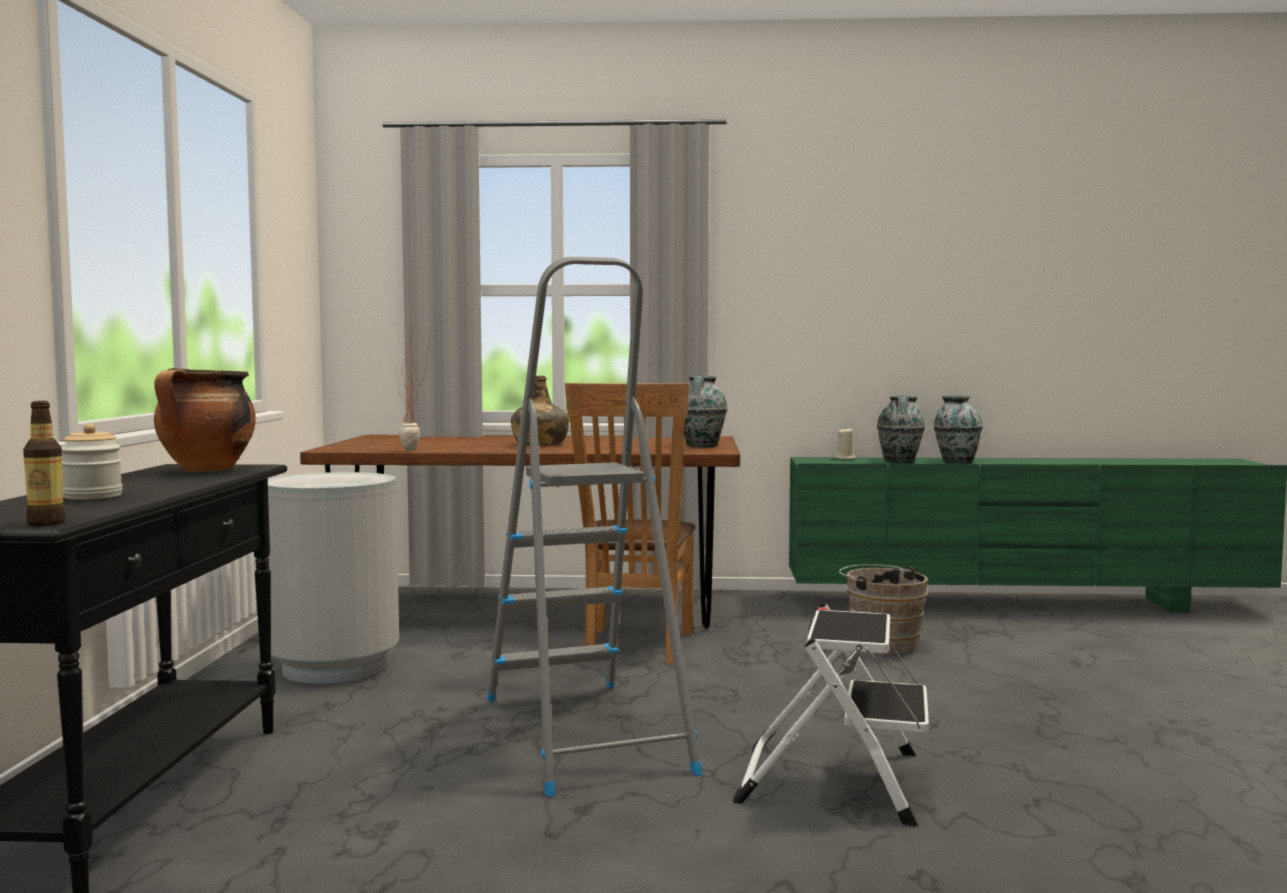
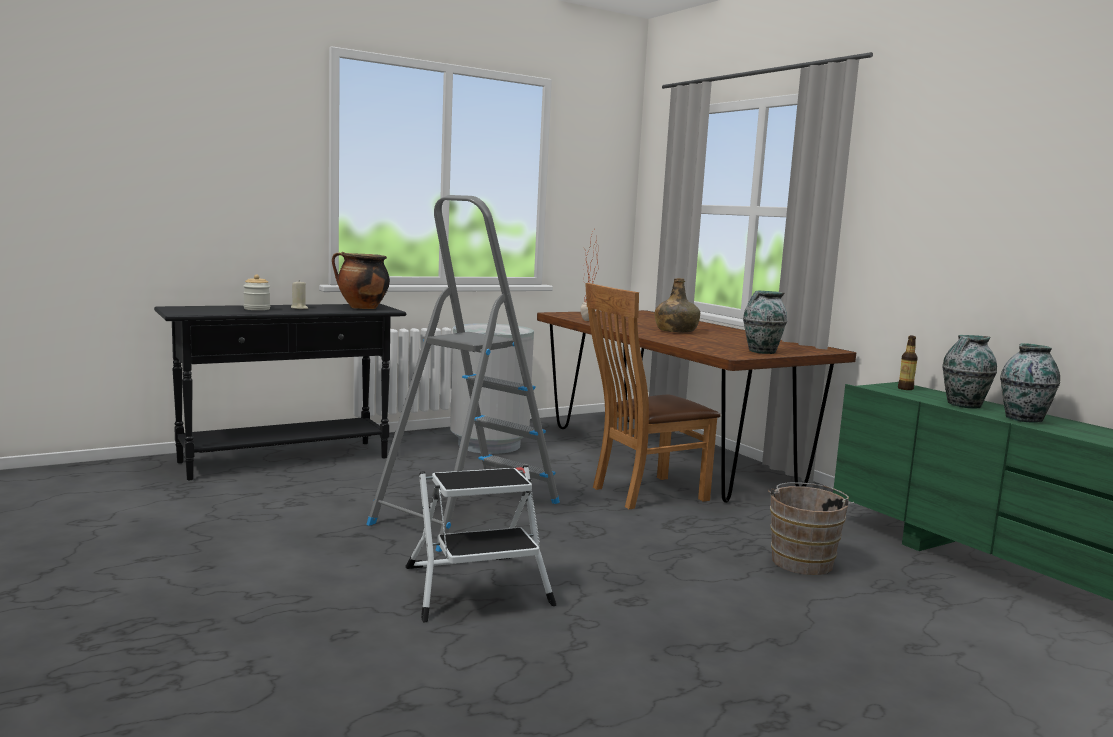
camera: 55 degrees right, 5 degrees up
(46, 523) = (179, 313): bottle -> bottle (905, 388)
(845, 458) = (934, 392): beige candle -> beige candle (299, 308)

